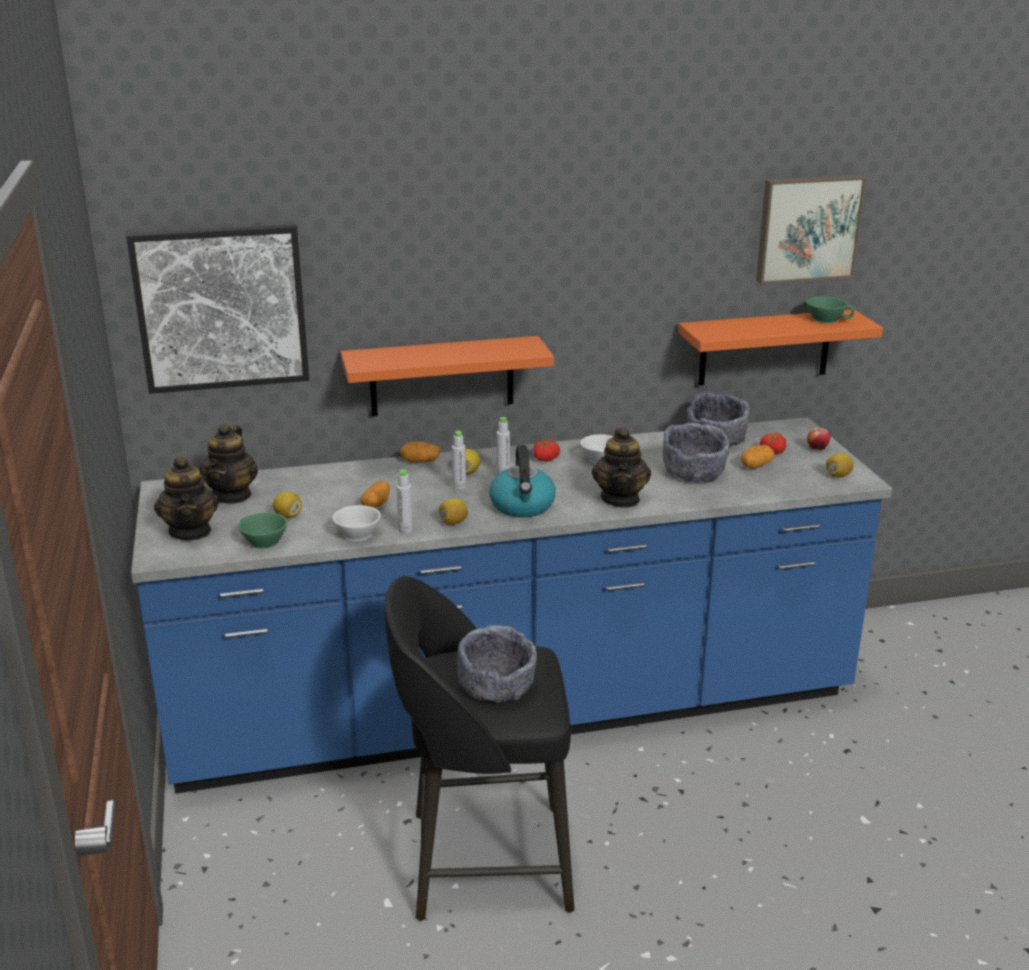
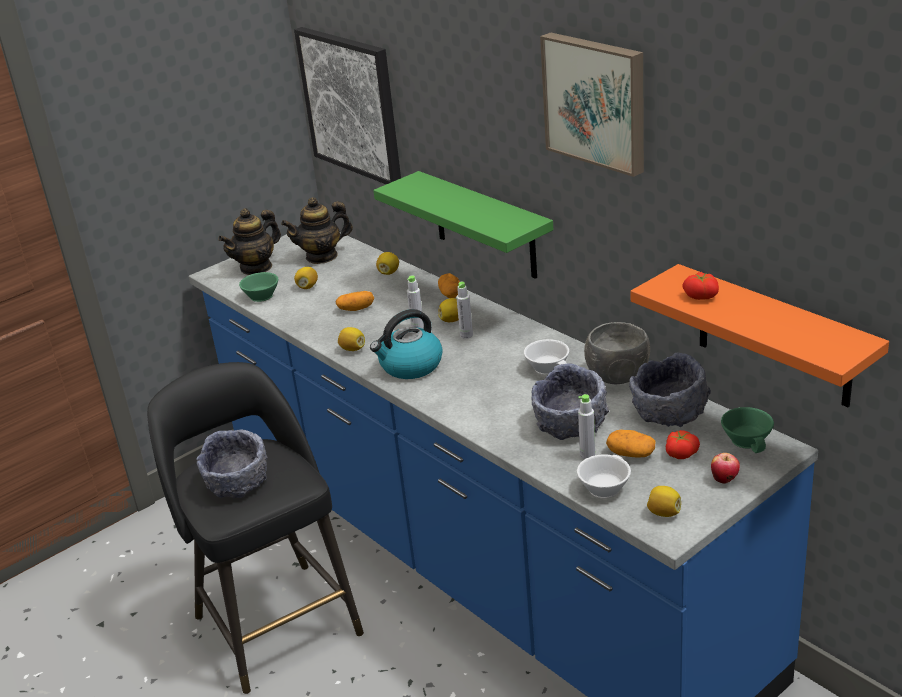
camera: 65 degrees right, 5 degrees up
(329, 475) = (388, 272): none -> lemon
(355, 534) = (300, 320): white cup -> white cup (603, 487)
(405, 530) = (323, 336): grey bottle -> grey bottle (587, 455)
(442, 376) = (484, 225): orange shelf -> green shelf
(545, 458) = (517, 342): tomato -> tomato (701, 295)
(620, 499) = (470, 405): teapot -> none
(647, 442) = (616, 377): none -> grey bowl
(807, 228) = (822, 206): picture -> picture (596, 101)
(826, 319) = (816, 333): green cup -> green cup (749, 440)

